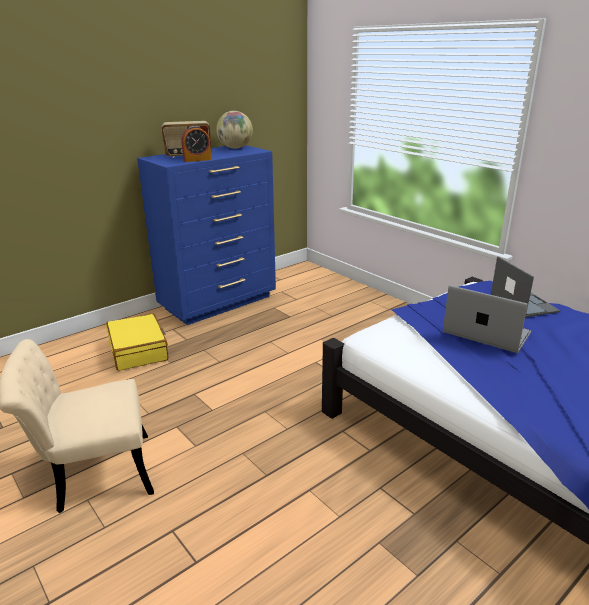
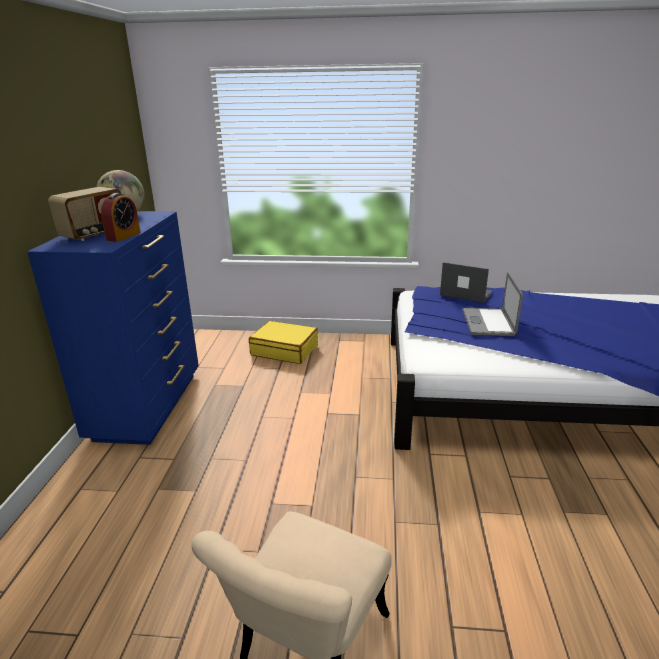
camera: 45 degrees left, 0 degrees up
(138, 350) = (136, 501): yellow suitcase -> yellow suitcase (285, 350)
(486, 333) = (488, 322): laptop -> laptop turned 75 degrees counterclockwise

